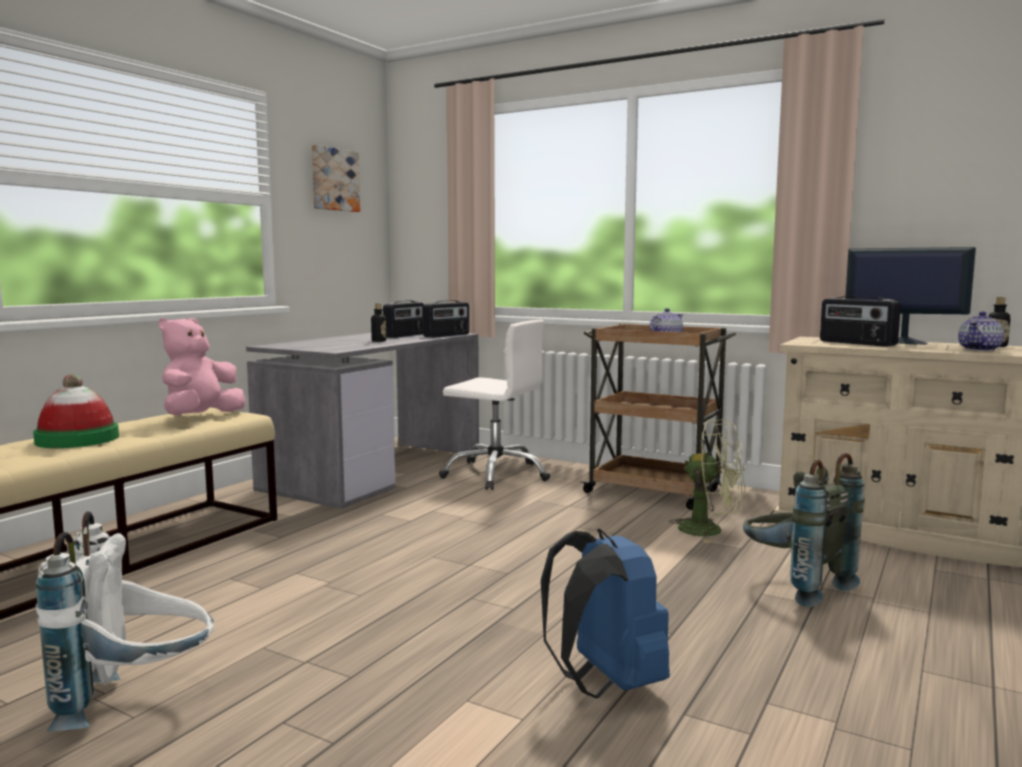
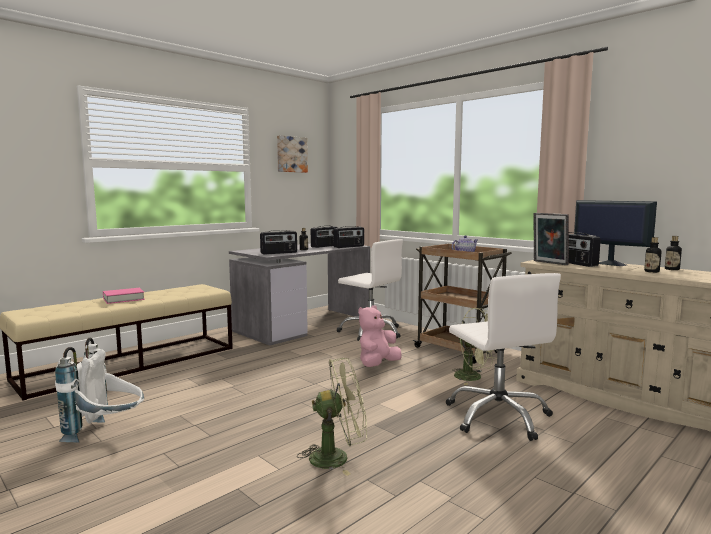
camera: 15 degrees right, 0 degrees up
(77, 439) = (123, 299): hat -> pink book
(201, 417) = (193, 290): pink plush toy -> pink plush toy (377, 365)
(345, 347) = (279, 253): none -> radio
(606, 683) = (337, 457): blue backpack -> green fan
(794, 585) = (498, 416): grey backpack -> white office chair
(822, 344) = (549, 263): none -> picture frame
(980, 349) = (651, 271): teapot -> bottle

